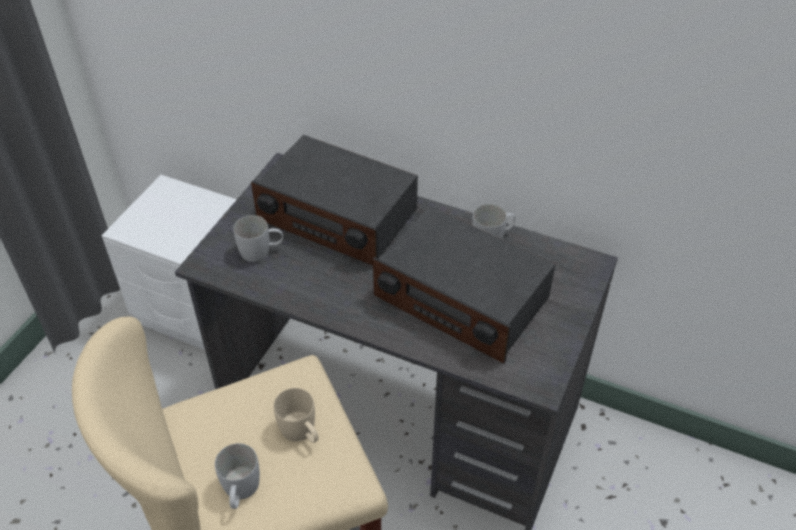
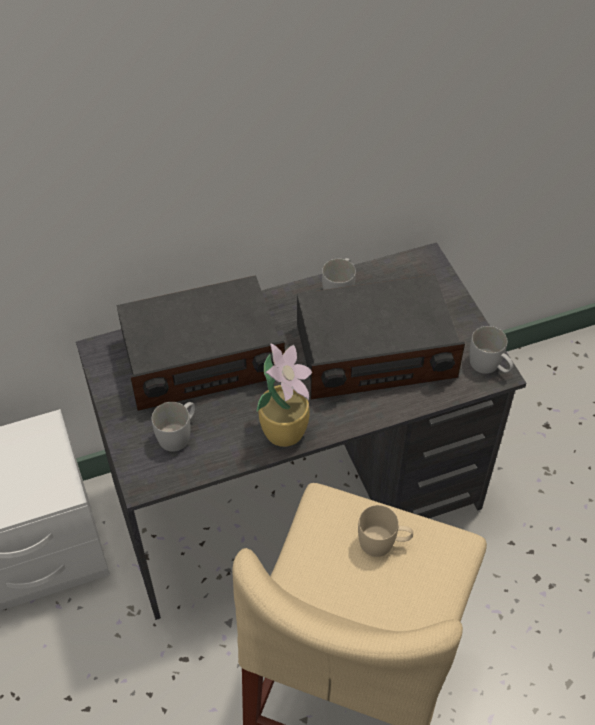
camera: 45 degrees left, 5 degrees up
(240, 491) = (396, 621): white mug -> white mug (489, 366)
(330, 301) = (285, 430): none -> potted plant

